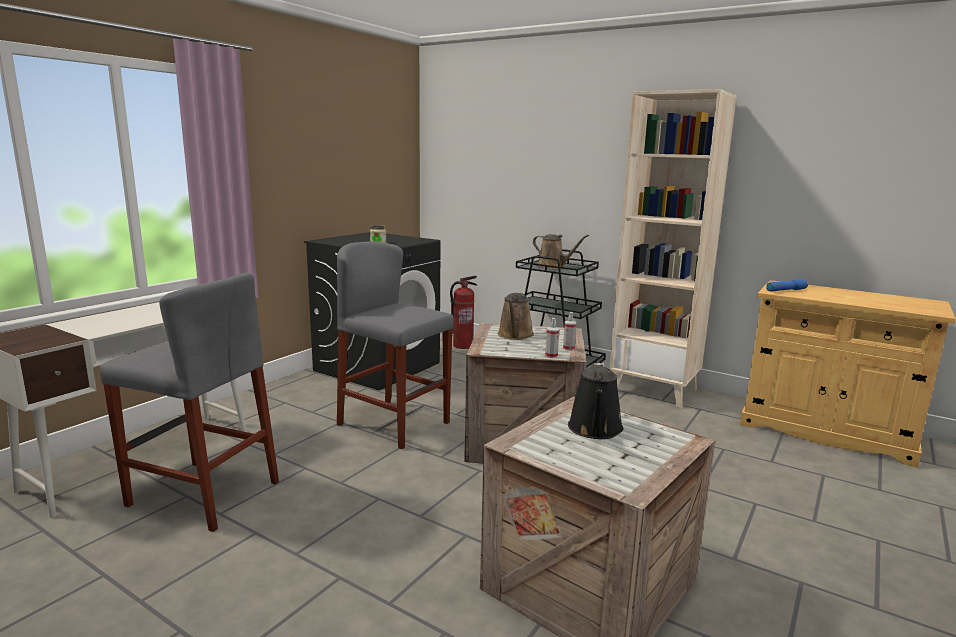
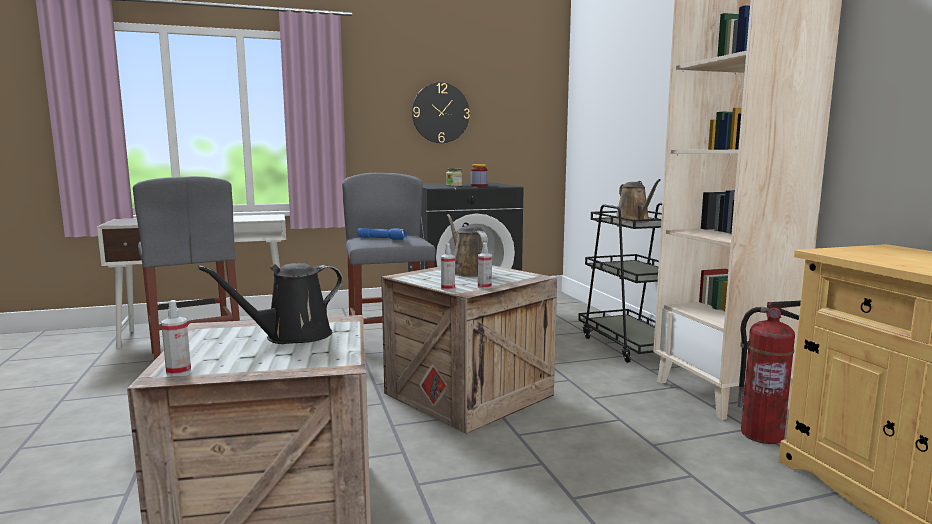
camera: 40 degrees right, 5 degrees down
(327, 162) = (440, 113): none -> wall clock
(402, 242) = (479, 186): none -> jar
(463, 346) = (573, 311): fire extinguisher -> fire extinguisher (762, 435)
(515, 335) = (468, 272): brown watering can -> brown watering can turned 105 degrees clockwise
(628, 484) = (178, 371): none -> spray bottle
(785, 290) = (860, 252): blue flashlight -> blue flashlight (382, 239)

